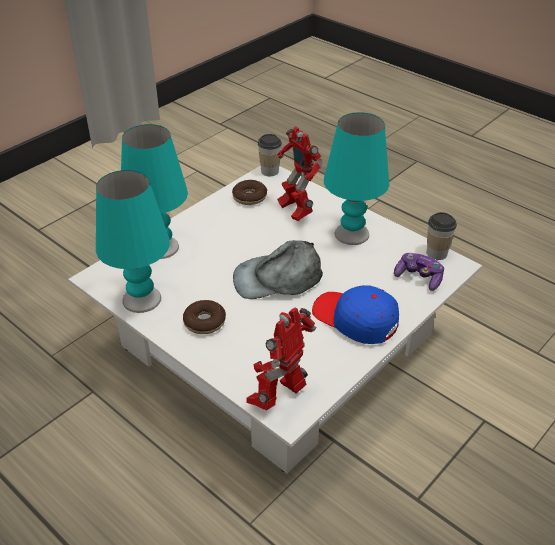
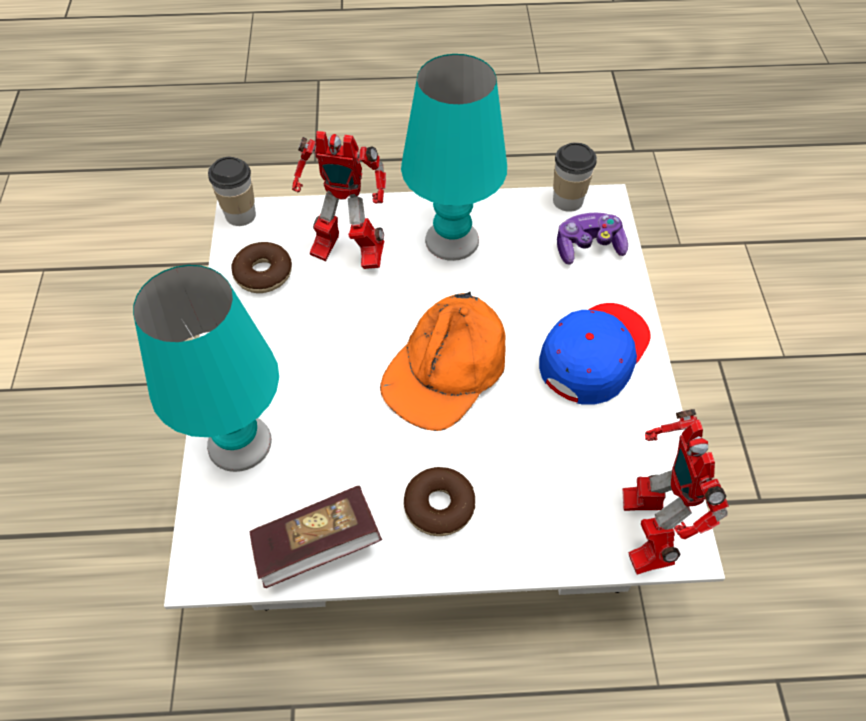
camera: 45 degrees left, 15 degrees up
(142, 299) = (317, 545): turquoise table lamp -> book
(278, 278) = (447, 369): grey cap -> orange cap
(355, 319) = (593, 355): blue cap -> blue cap turned 135 degrees clockwise

